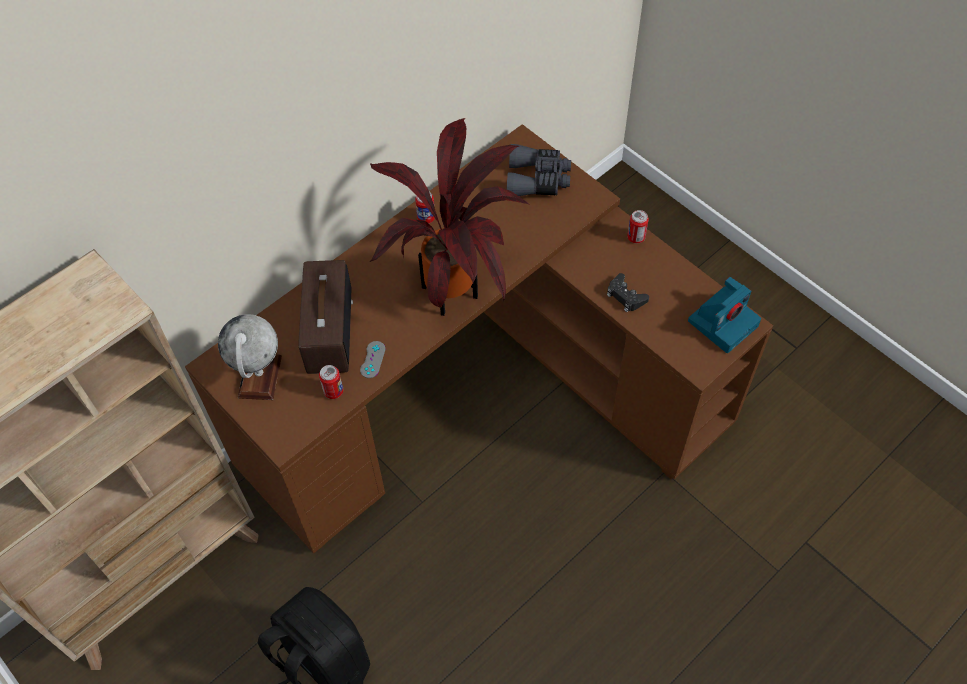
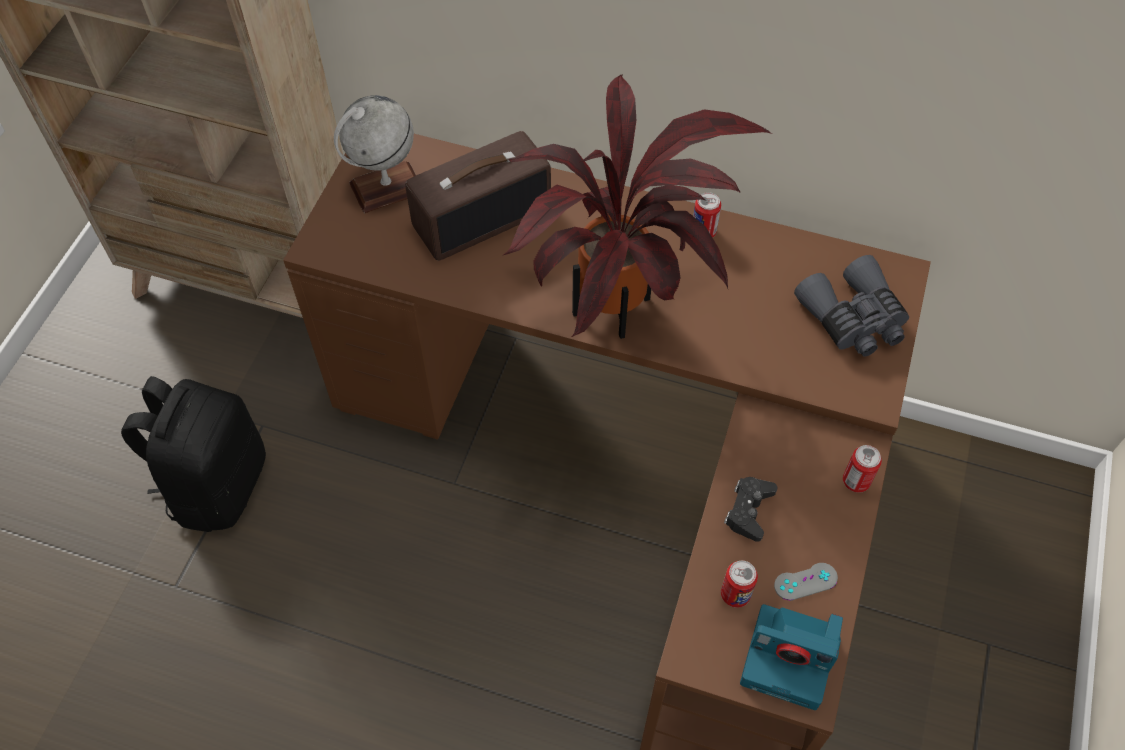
camera: 60 degrees right, 0 degrees up
(333, 391) = (405, 261): can -> can (735, 594)
(372, 359) = (468, 276): grey game controller -> grey game controller (805, 581)

